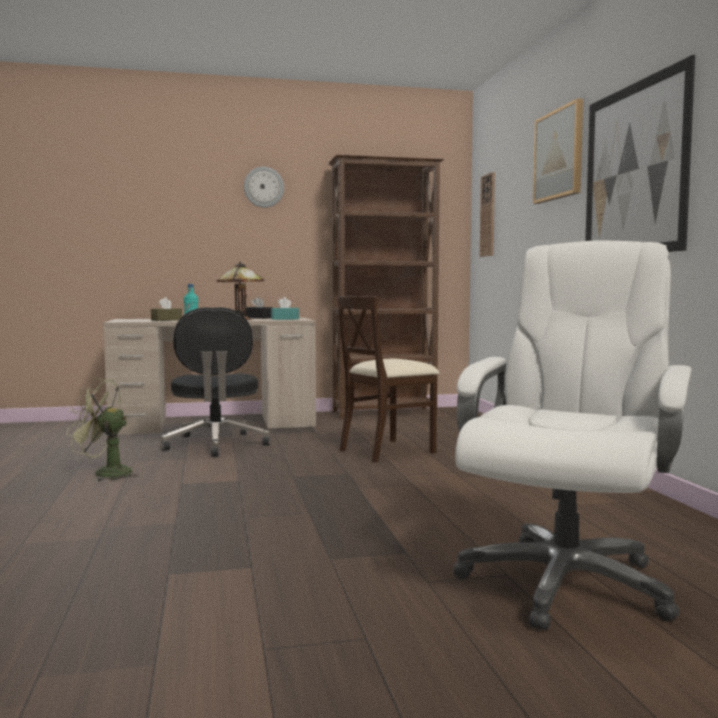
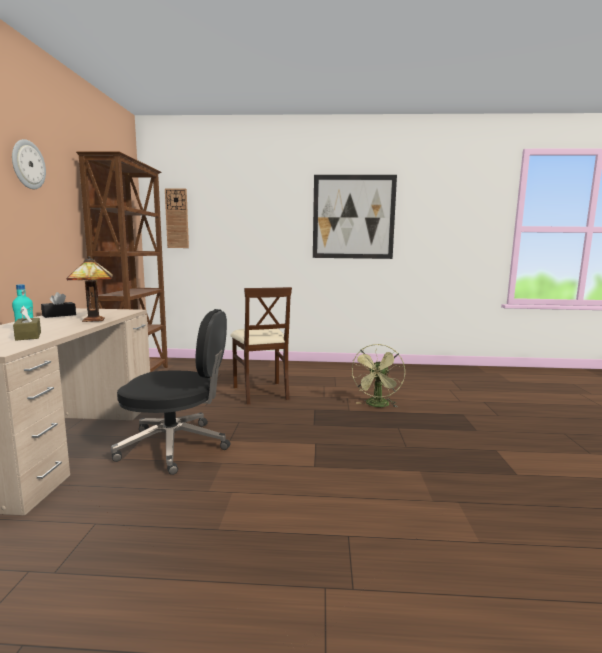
camera: 75 degrees left, 5 degrees up
(104, 473) = (252, 508): green fan -> green fan (377, 405)
(285, 319) = (109, 312): turquoise tissue box -> none
(559, 154) = (279, 195): picture -> none
(564, 582) = (488, 395): white office chair -> none

